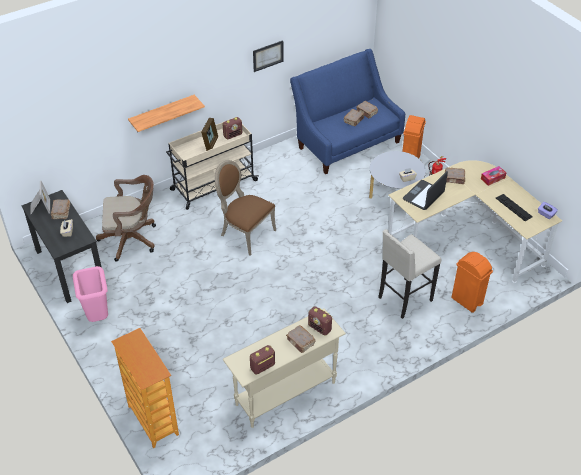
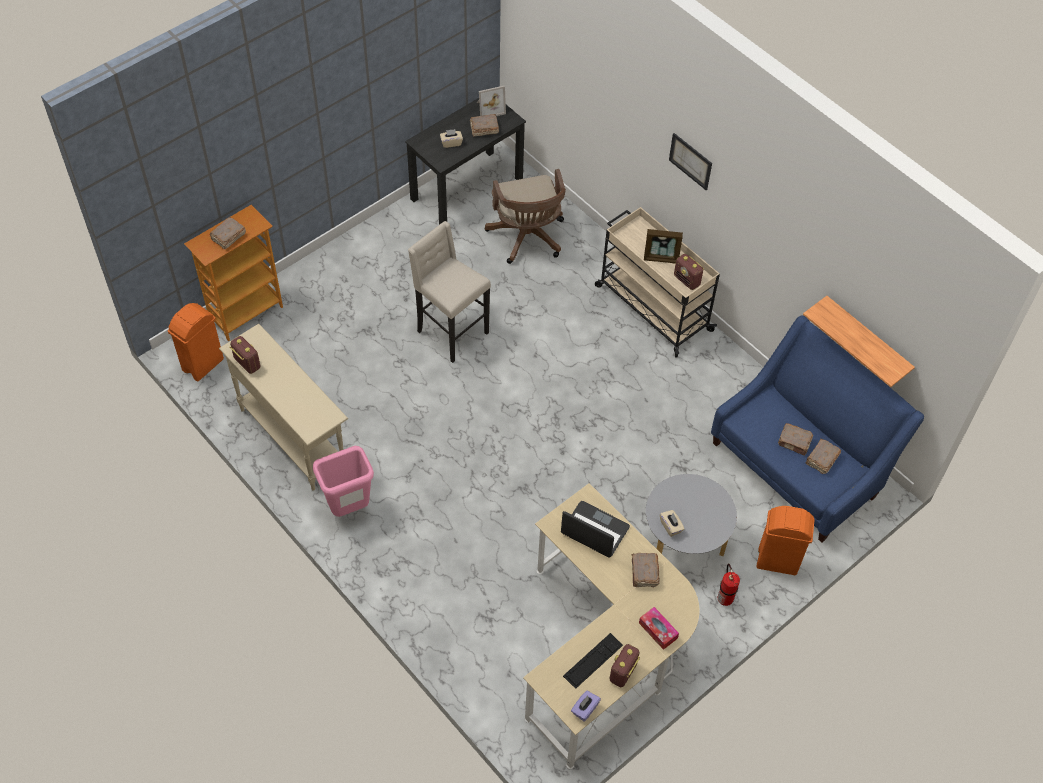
camera: 80 degrees right, 10 degrees up
(98, 317) = (391, 233): pink trash can -> pink trash can (348, 508)
(162, 114) = (652, 171): shelf -> shelf (866, 339)
(245, 233) = (563, 358): brown chair -> none
(268, 56) = (788, 255): picture -> picture (690, 161)
(300, 342) = (287, 397): brown book -> brown book (228, 237)
(320, 328) = (312, 416): radio -> radio (623, 673)
(403, 299) = (467, 564): beige stool -> beige stool (450, 332)
(466, 300) = (476, 649): orange trash can -> orange trash can (203, 364)

